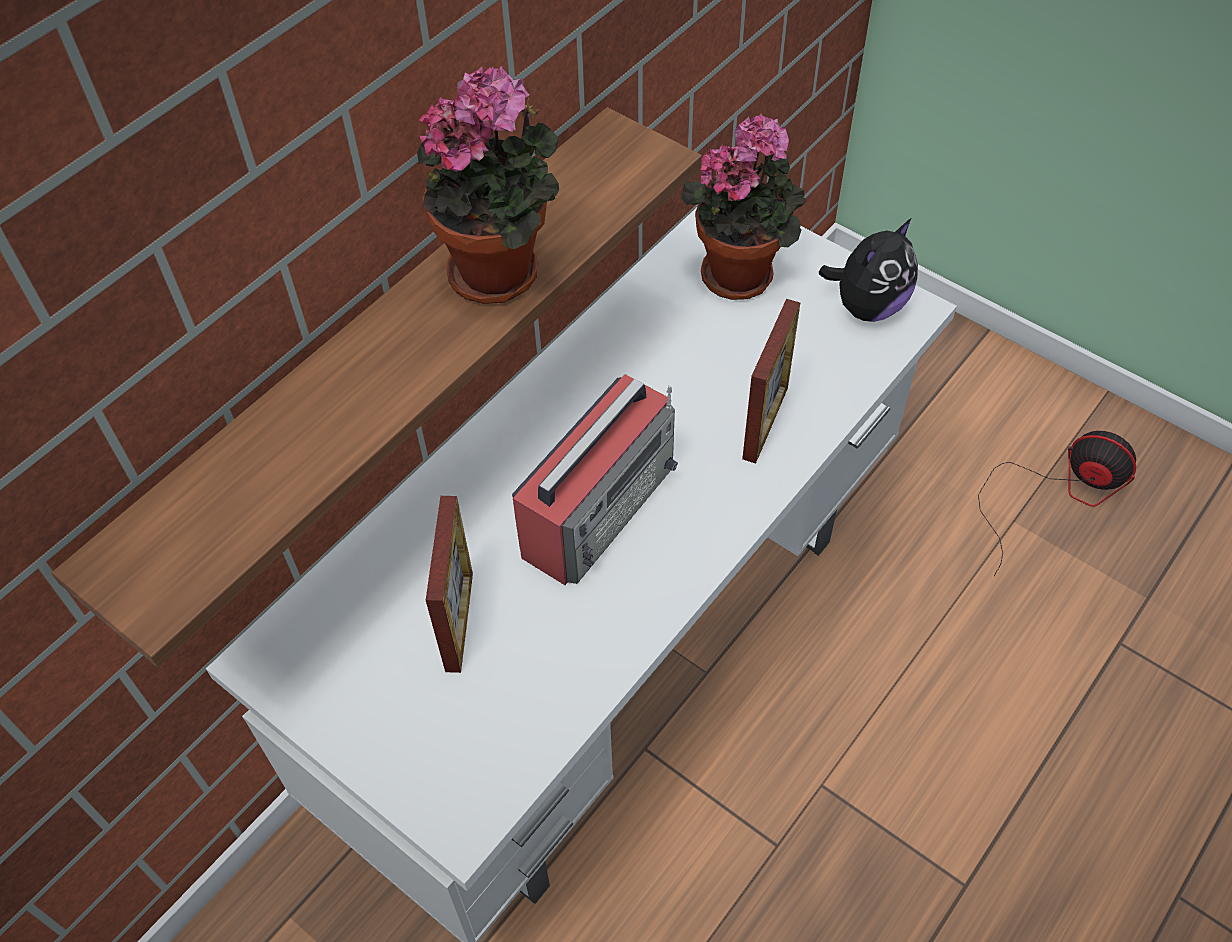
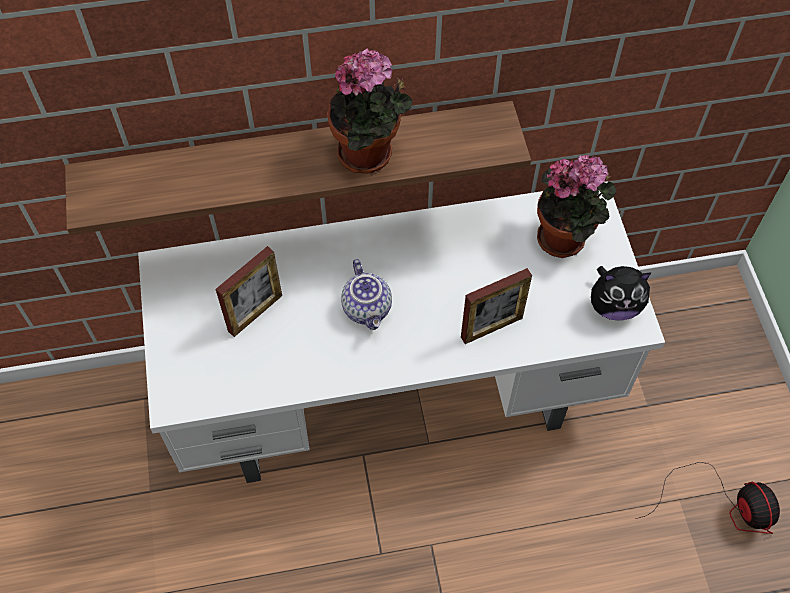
camera: 40 degrees right, 5 degrees up
(600, 508) = (368, 309): radio -> teapot

